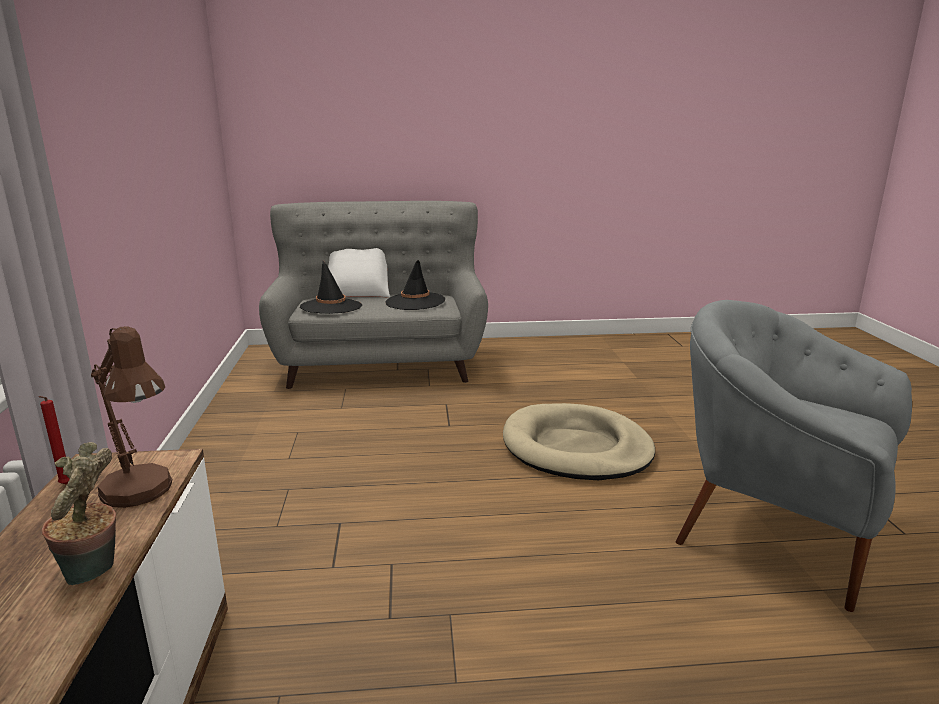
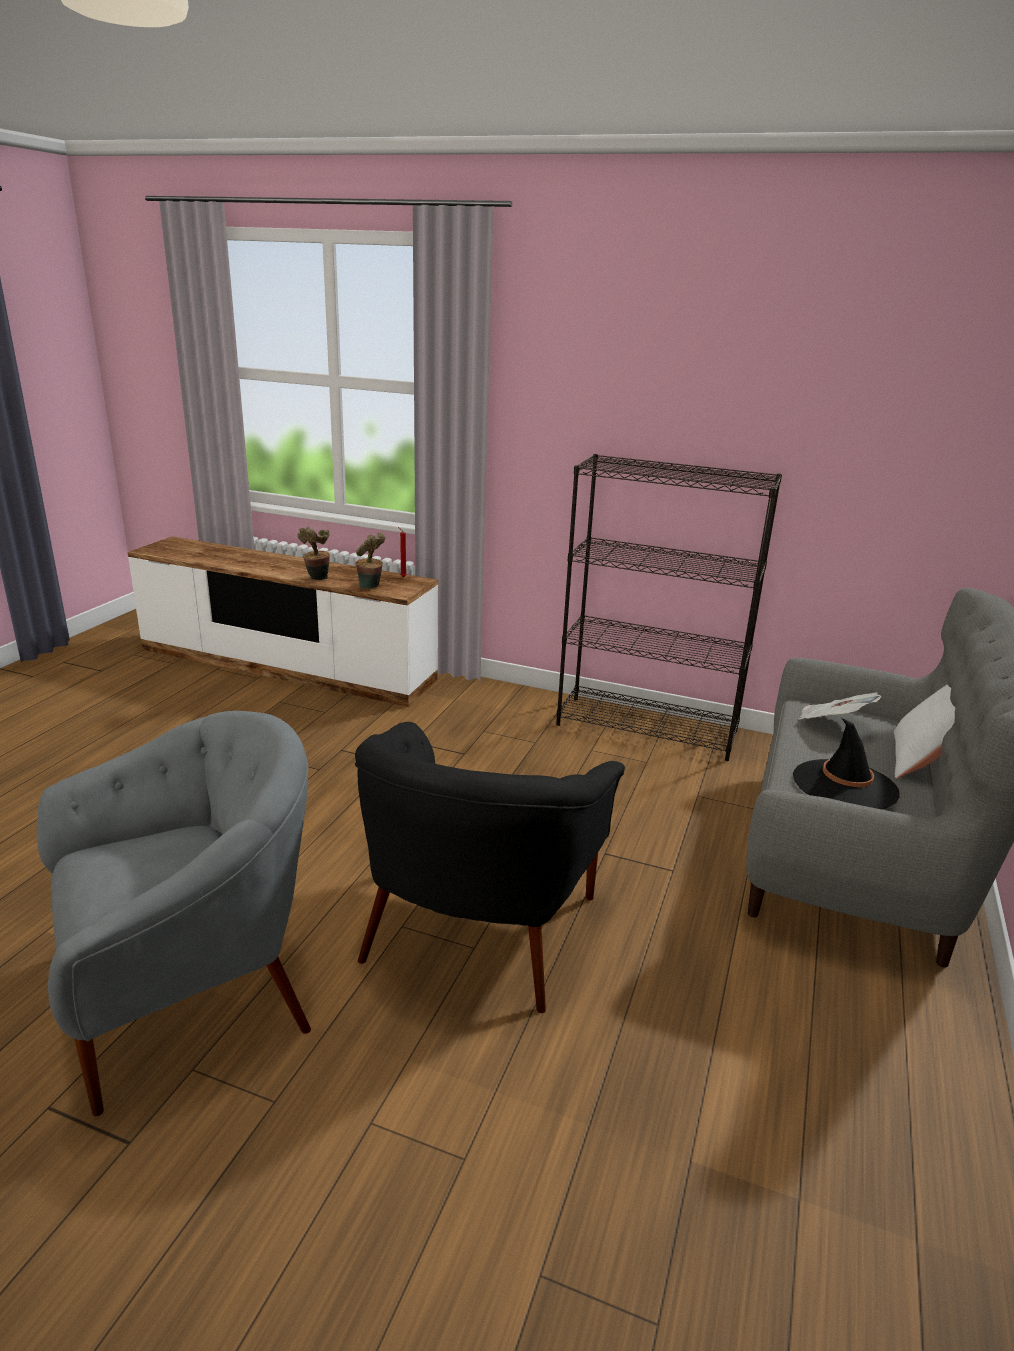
camera: 115 degrees right, 5 degrees up
(142, 495) = (370, 587): brown table lamp -> potted plant
(225, 441) = (648, 728): none -> black bookcase
(331, 307) = (832, 723): black hat -> newspaper
(576, 448) = (478, 928): beige dog bed -> black armchair

